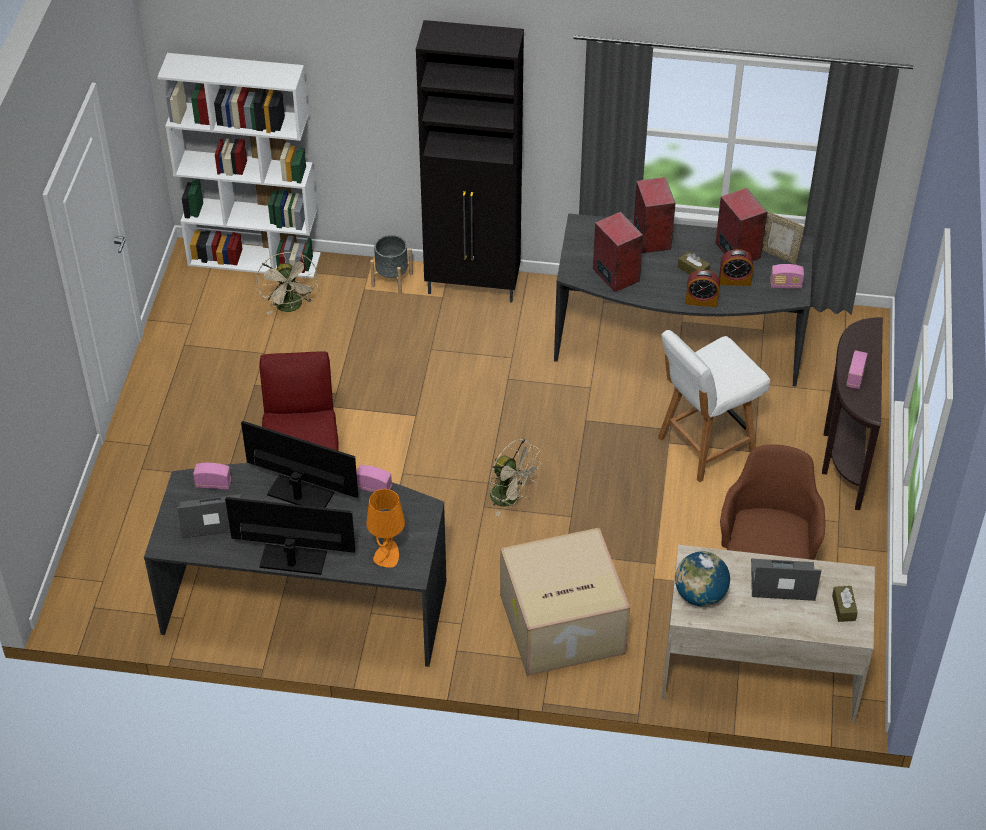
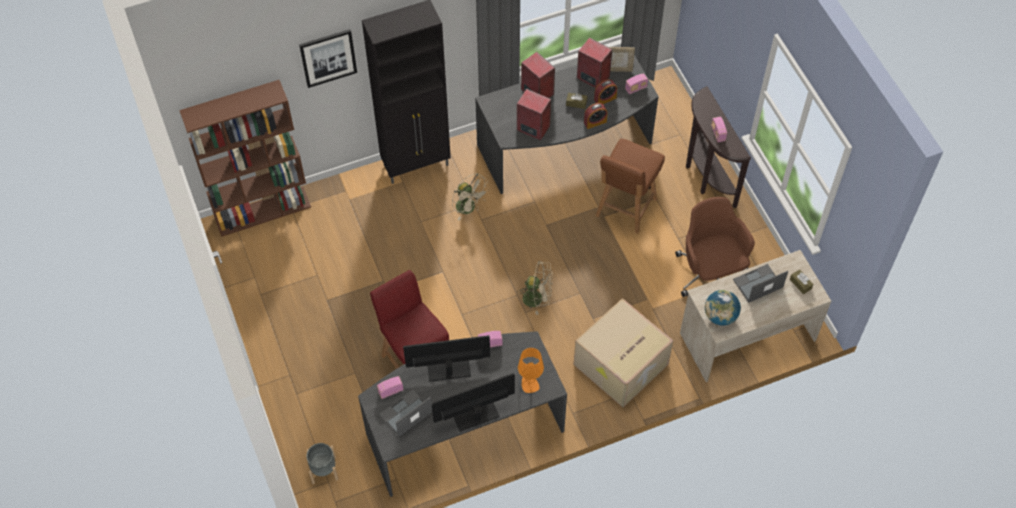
camera: 30 degrees left, 10 degrees up
(255, 259) = (263, 211): white bookcase -> brown bookcase
(291, 307) = (311, 234): beige fan -> beige fan (469, 208)
(374, 62) = (328, 57): none -> picture
(392, 280) = (362, 184): grey planter -> grey planter (324, 470)
(704, 446) = (625, 208): white chair -> brown chair

